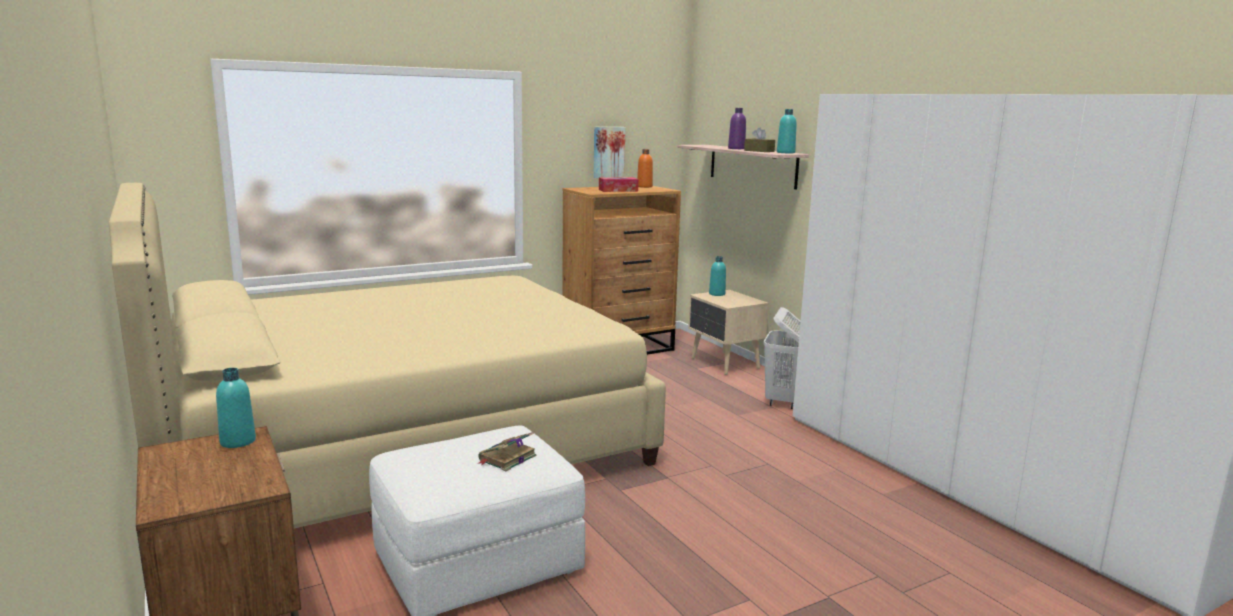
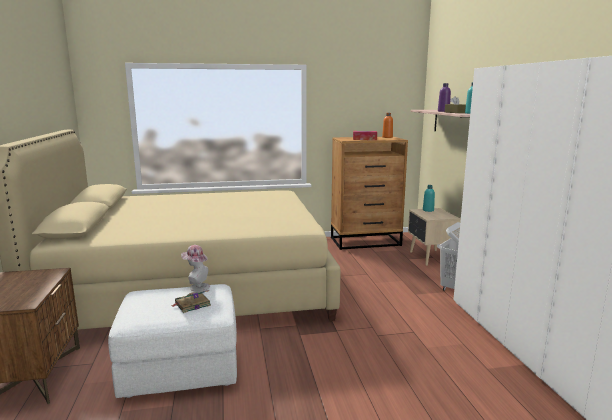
camera: 20 degrees right, 0 degrees up
(238, 441) = (46, 275): turquoise bottle -> none
(486, 433) = (197, 287): none -> hat
(608, 152) = (365, 115): picture -> none

